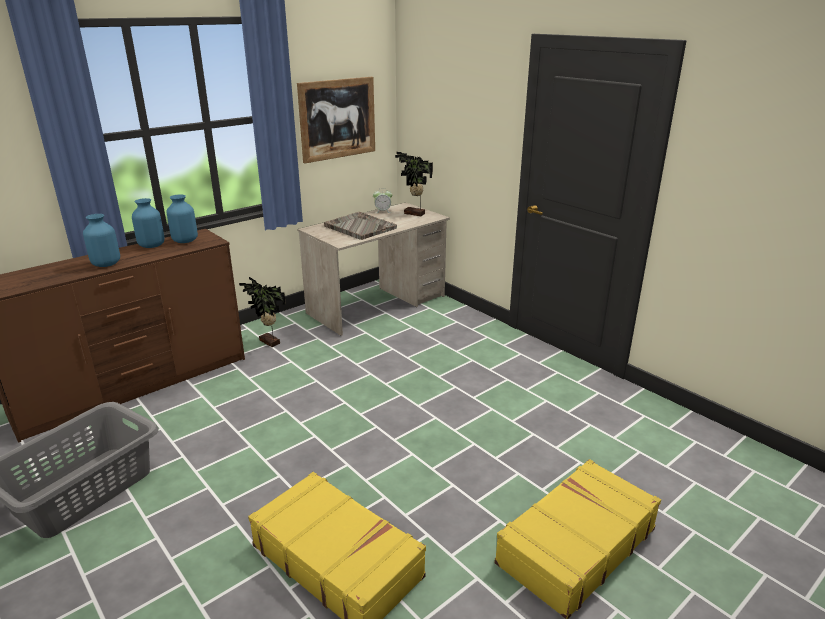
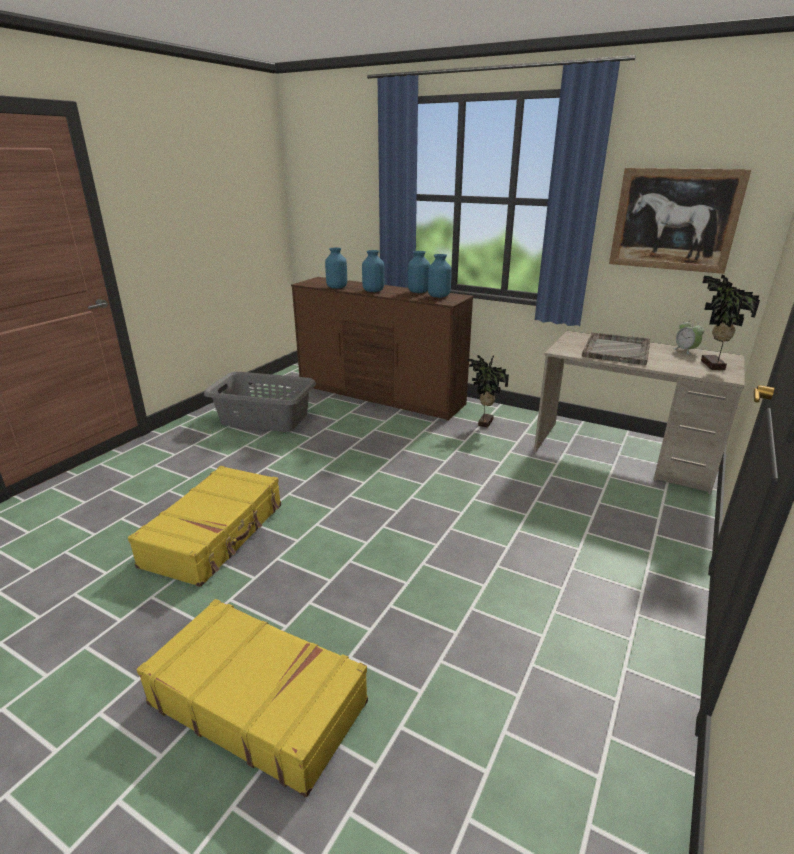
camera: 70 degrees right, 0 degrees up
(49, 279) = (337, 287): none -> blue vase

